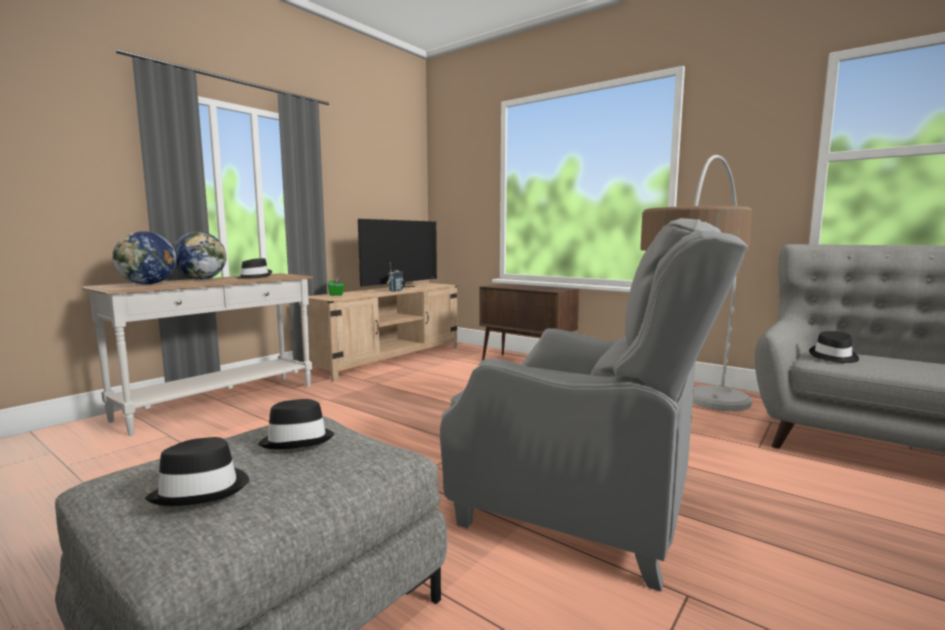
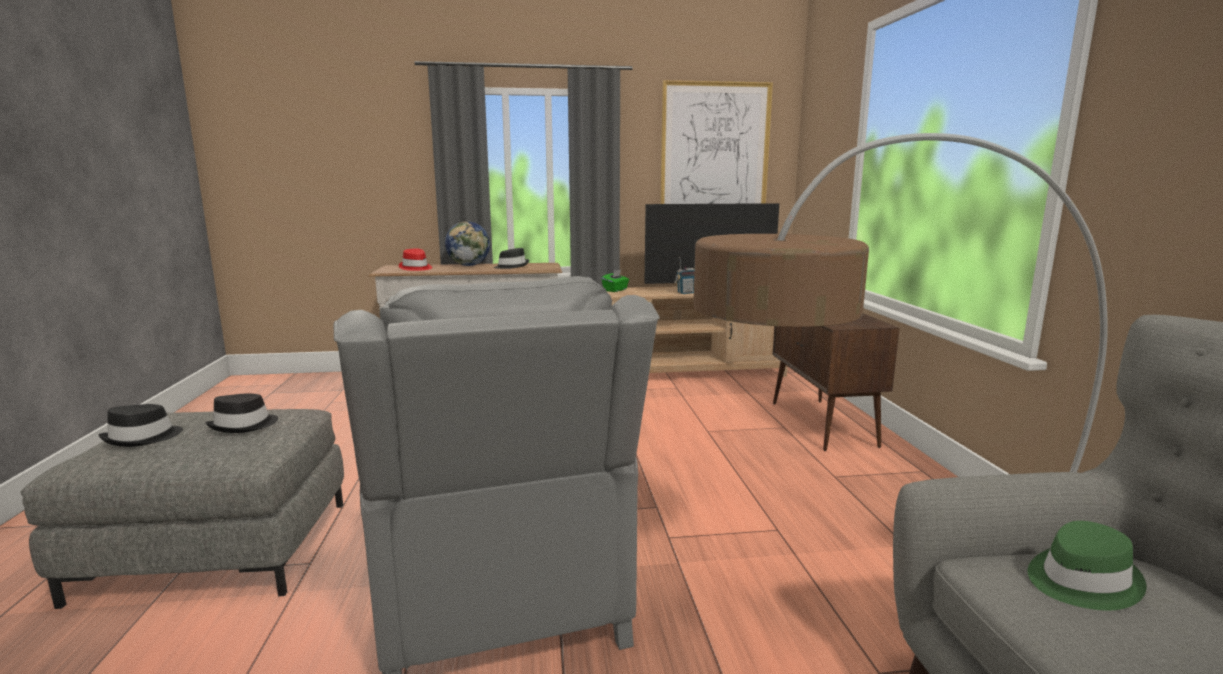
camera: 45 degrees right, 5 degrees up
(148, 284) = (416, 268): globe -> red hat
(381, 184) = (714, 155): none -> picture
(833, 357) = (1080, 581): black hat -> green hat

